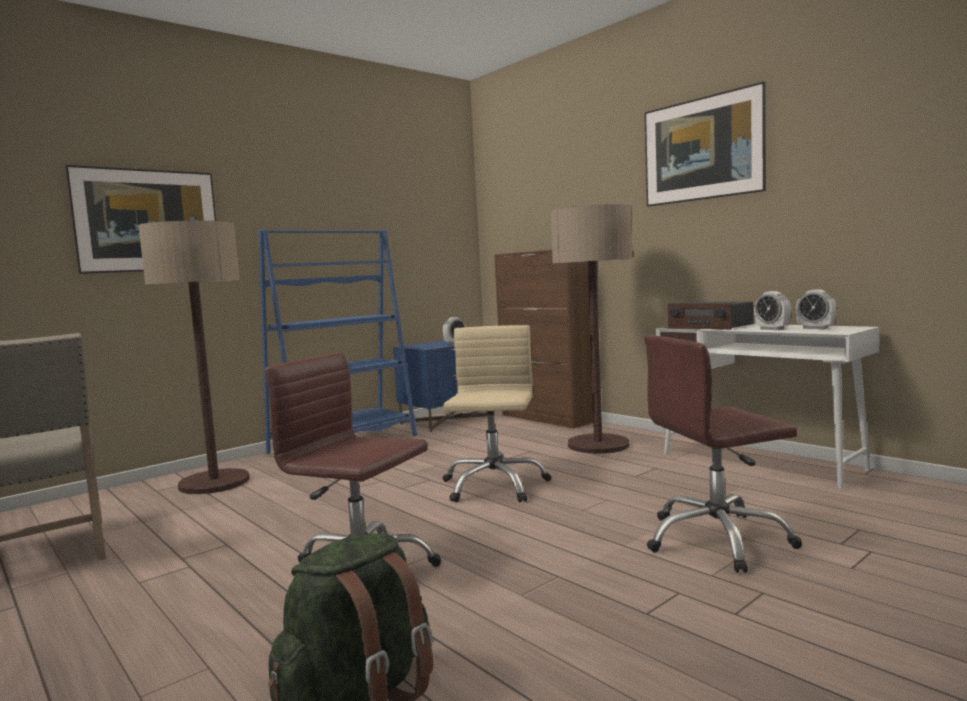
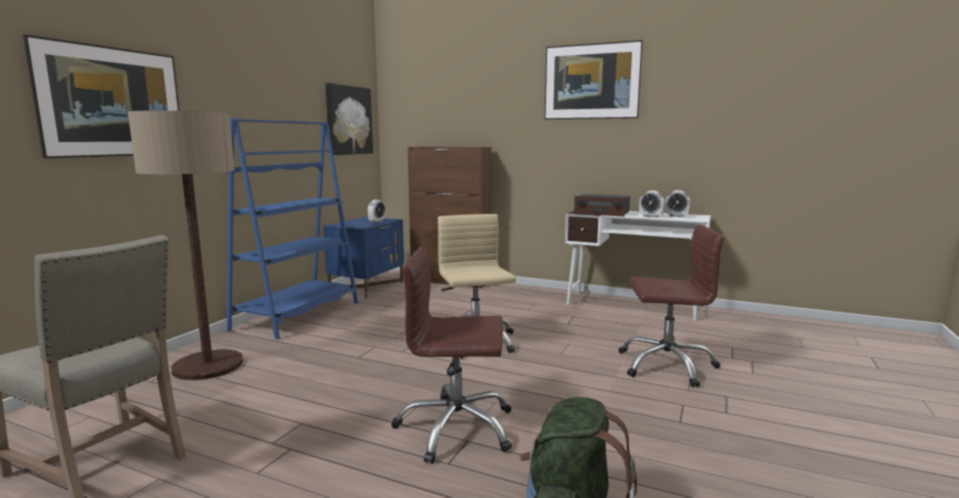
camera: 25 degrees left, 5 degrees up
(432, 228) = (348, 120): none -> picture
(598, 445) = (514, 301): floor lamp -> none
(717, 540) = (666, 365): brown office chair -> brown office chair turned 135 degrees counterclockwise

